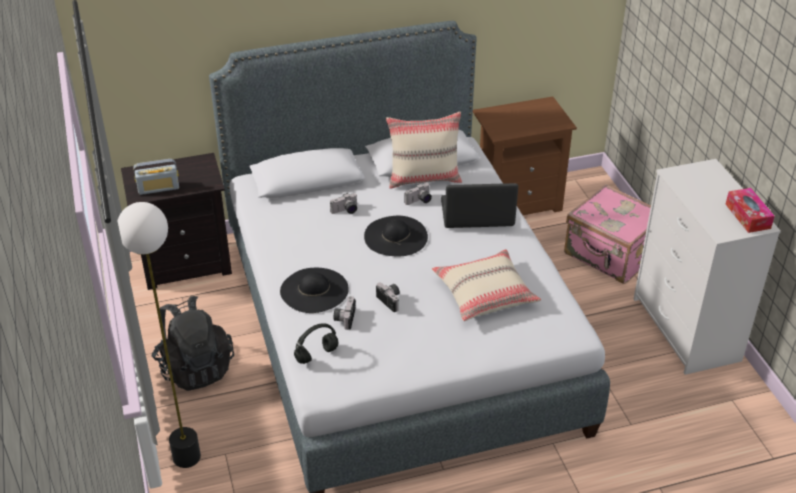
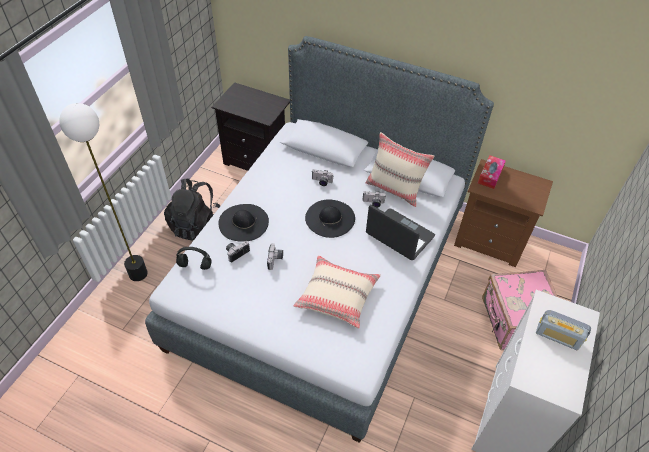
camera: 40 degrees right, 10 degrees up
(158, 188) = (237, 105): radio -> radio (557, 337)
(747, 216) = (566, 381): tissue box -> tissue box (490, 175)

